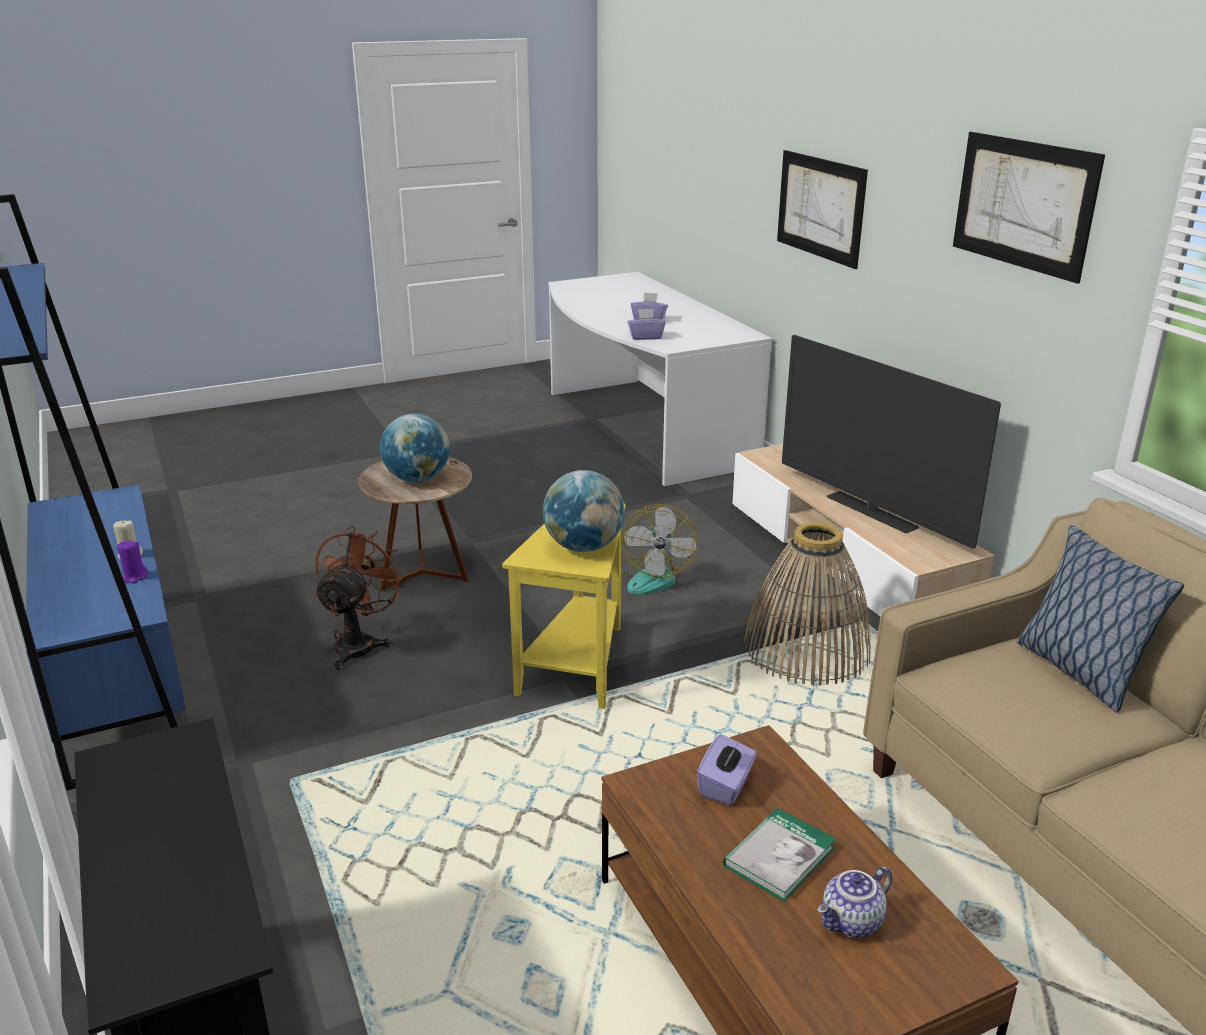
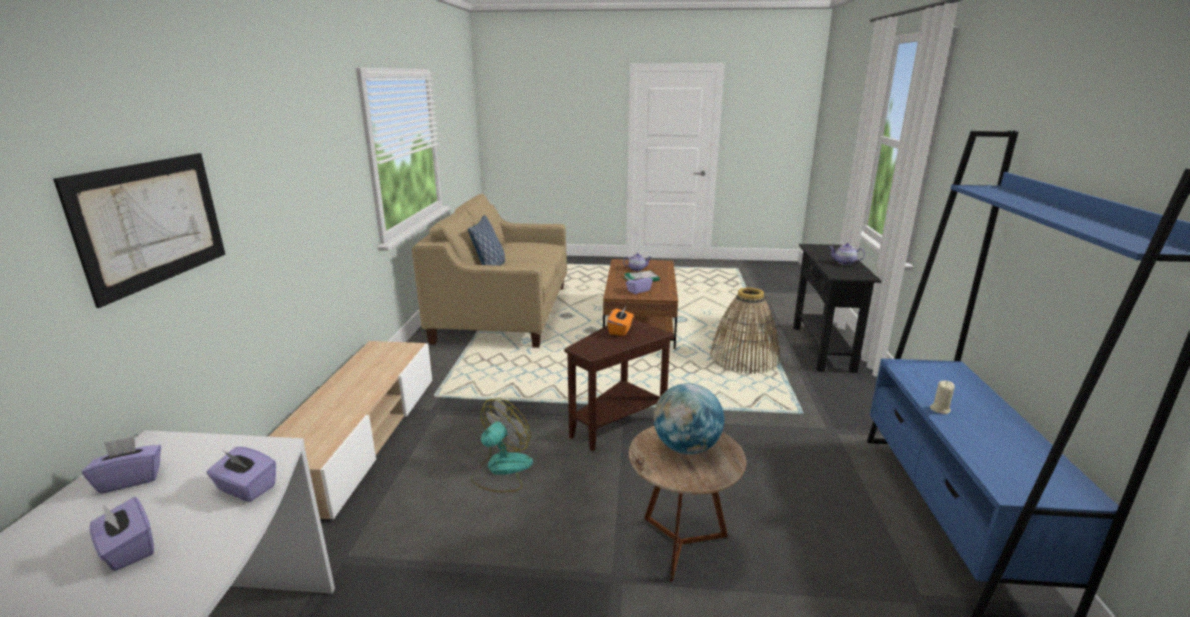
camera: 150 degrees left, 5 degrees down
(135, 577) = (922, 390): purple candle -> none
(141, 830) = (844, 263): none -> teapot
(360, 643) = (754, 486): brown fan -> none
(577, 667) = (617, 423): yellow side table -> brown side table
(583, 547) = (620, 330): globe -> orange tissue box
(714, 328) = (131, 479): none -> purple tissue box
(807, 650) = (486, 393): basket -> basket (744, 358)
(871, 512) = (364, 379): television -> none
(1023, 204) = (315, 131): picture -> none

